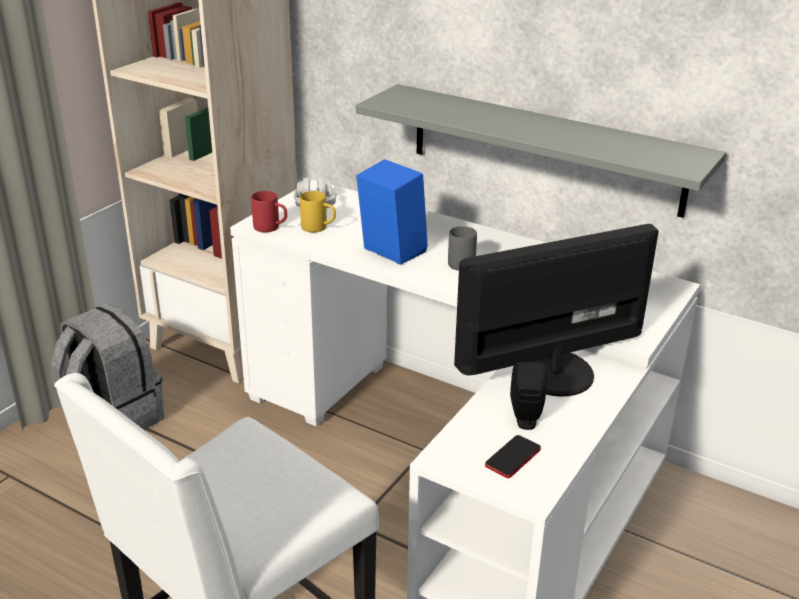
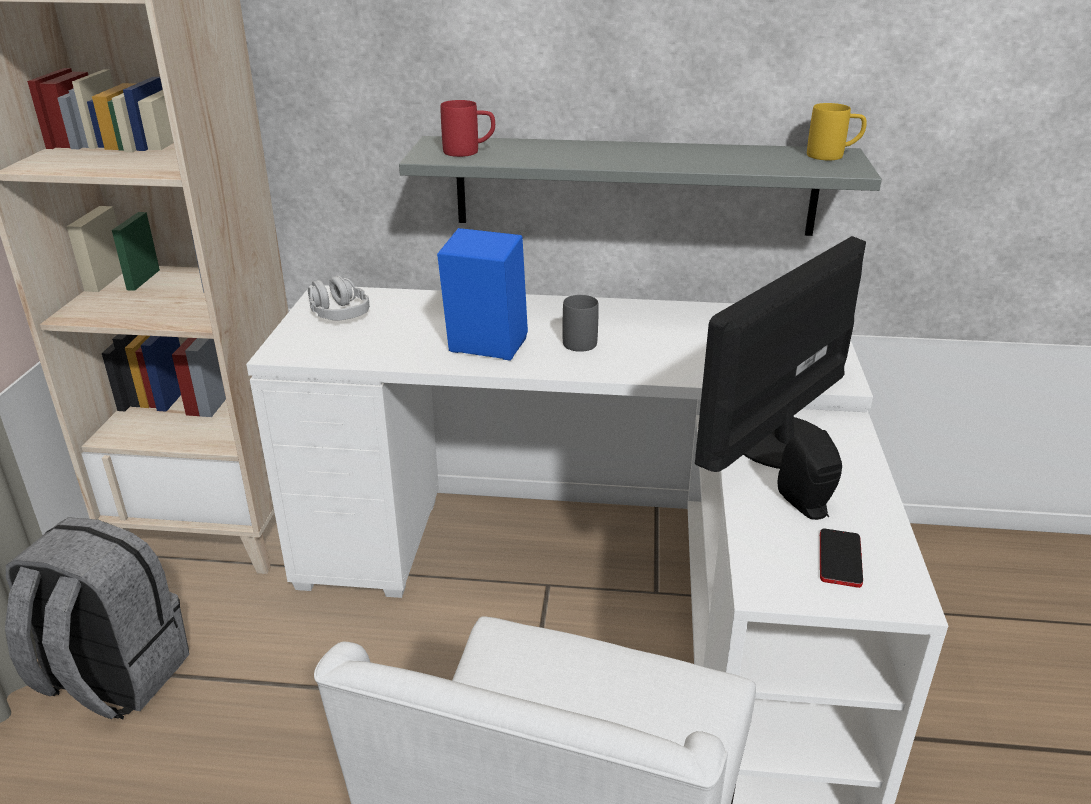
camera: 25 degrees left, 0 degrees up
(271, 228) = (306, 353): red mug -> red mug (469, 152)
(319, 228) = (369, 340): yellow mug -> yellow mug (833, 155)

